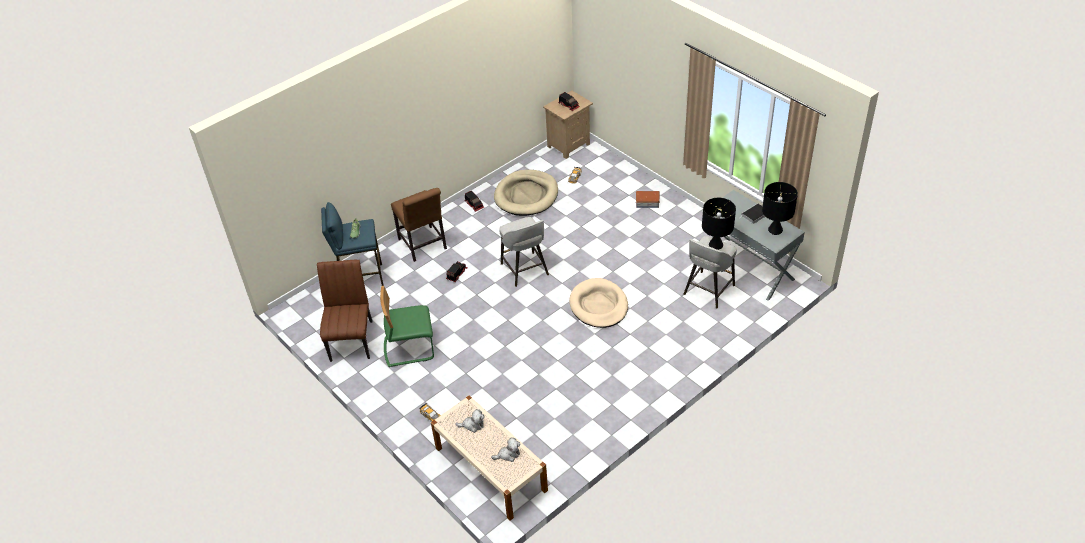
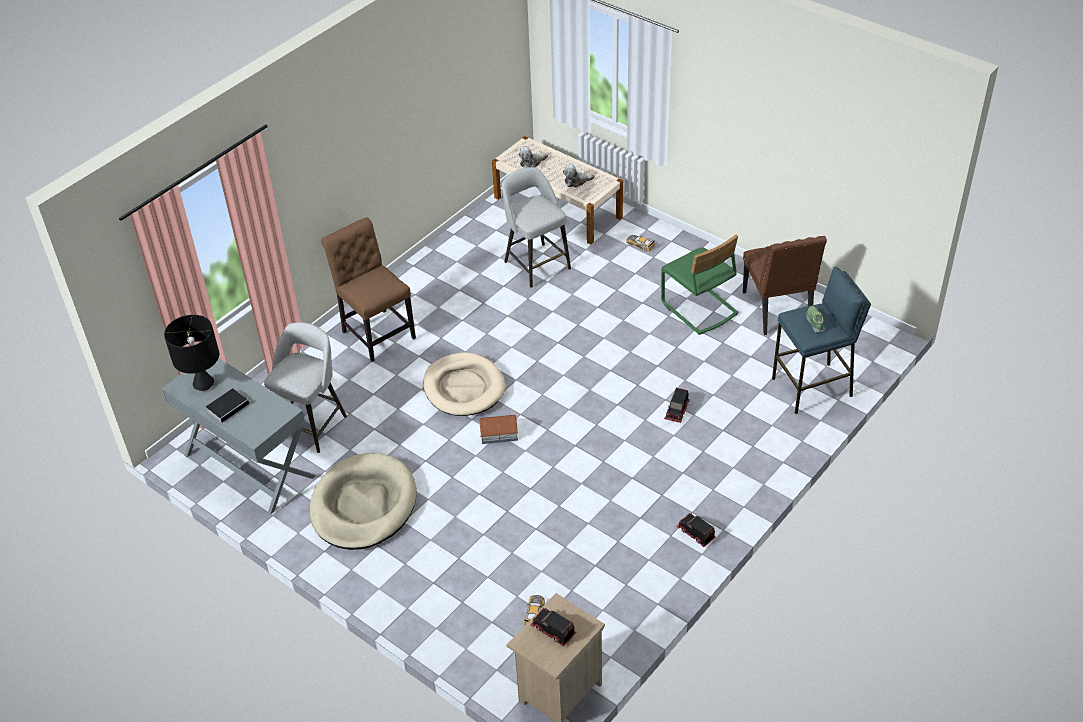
camera: 170 degrees right, 0 degrees up
(409, 348) = (698, 309): green chair -> green chair turned 75 degrees clockwise
(423, 246) = (746, 449): brown chair -> brown chair (376, 332)
(525, 270) = (578, 427): grey stool -> grey stool (536, 264)
(526, 195) = (611, 562): beige dog bed -> beige dog bed (363, 505)
(647, 202) = (401, 569): toy house -> toy house (499, 433)
(715, 246) = (293, 376): black table lamp -> none

